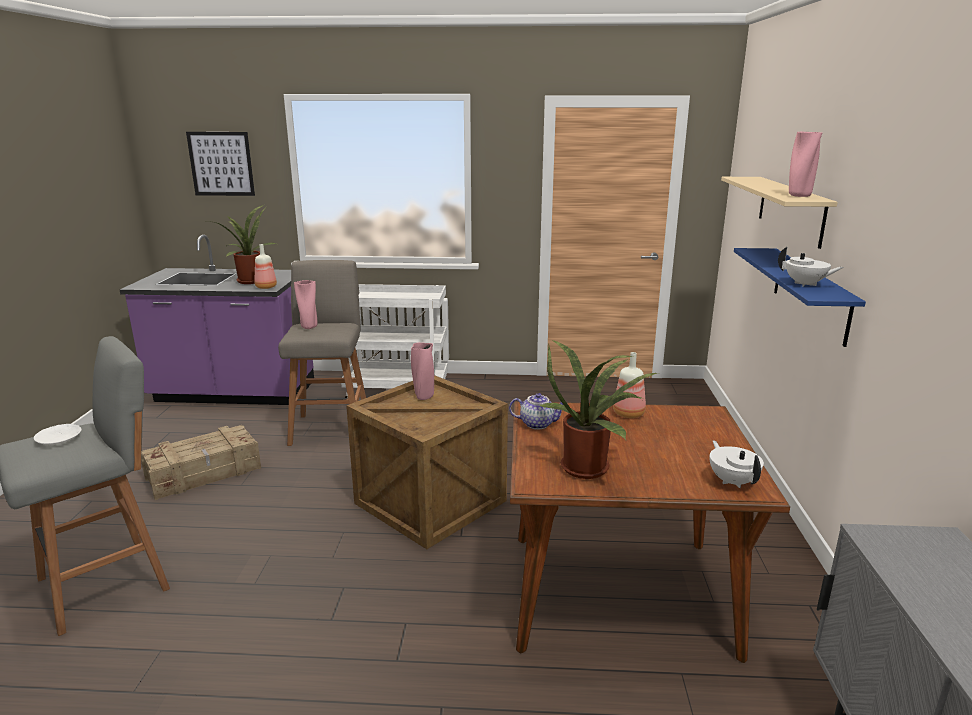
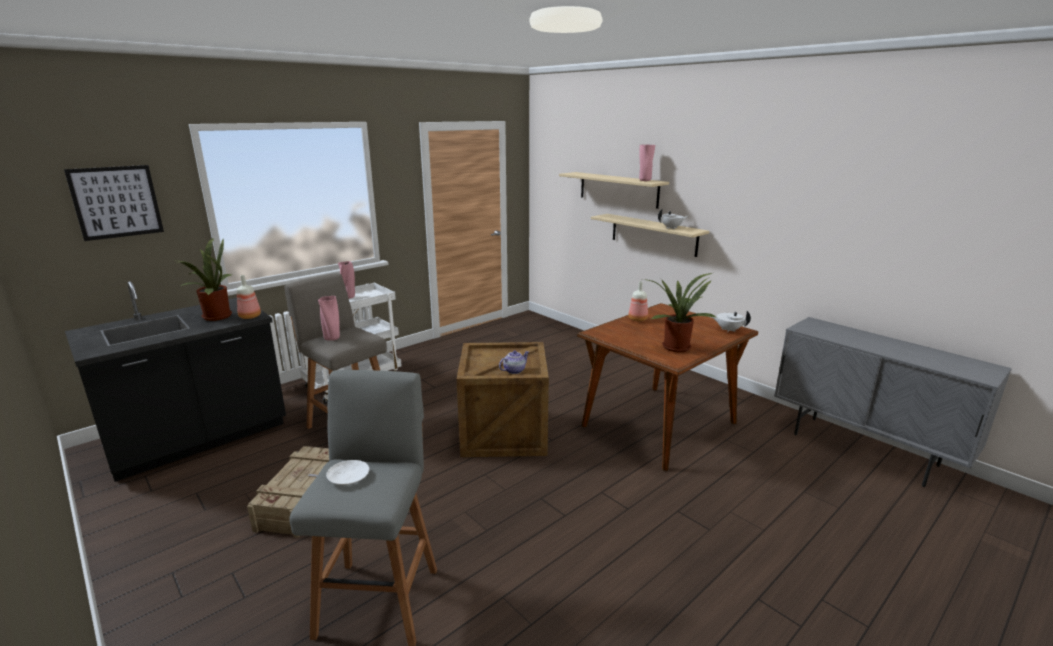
camera: 45 degrees left, 0 degrees up
(234, 393) = (199, 439): purple counter -> black counter
(424, 397) = (485, 357): pink vase -> pink vase (349, 297)
(537, 424) = (615, 338): teapot -> teapot (514, 370)
(810, 293) = (653, 234): blue shelf -> beige shelf

